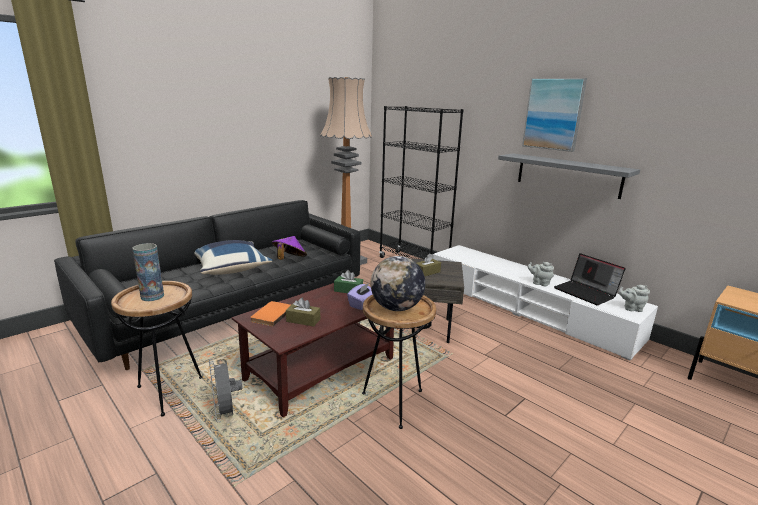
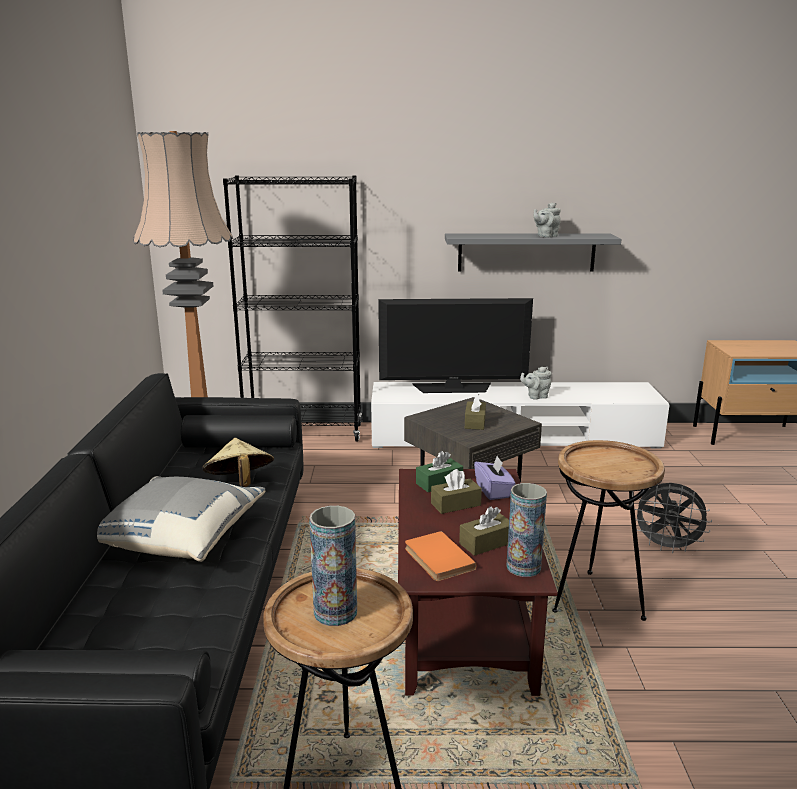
camera: 45 degrees left, 0 degrees up
(226, 413) = (475, 746): grey fan -> grey fan (667, 547)
(231, 269) = (180, 539): blue pillow -> grey pillow
(289, 260) = (239, 484): purple hat -> beige hat
(291, 336) = (523, 567): none -> vase
(332, 301) = (455, 504): none -> brown tissue box
(396, 308) = (610, 465): globe -> none
(496, 261) = (453, 388): none -> television
(553, 114) = (498, 175): picture -> none
(586, 292) = (586, 391): laptop -> none
(631, 308) = (640, 392): grey teapot -> grey teapot (546, 236)

